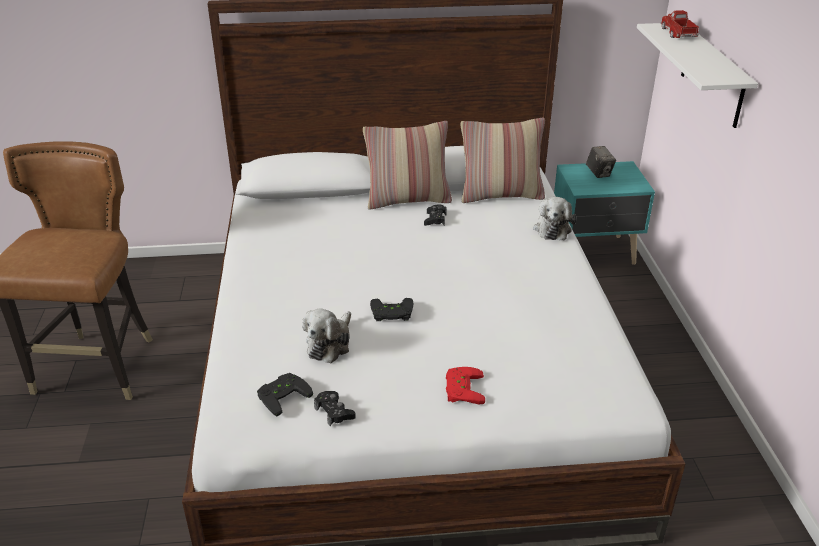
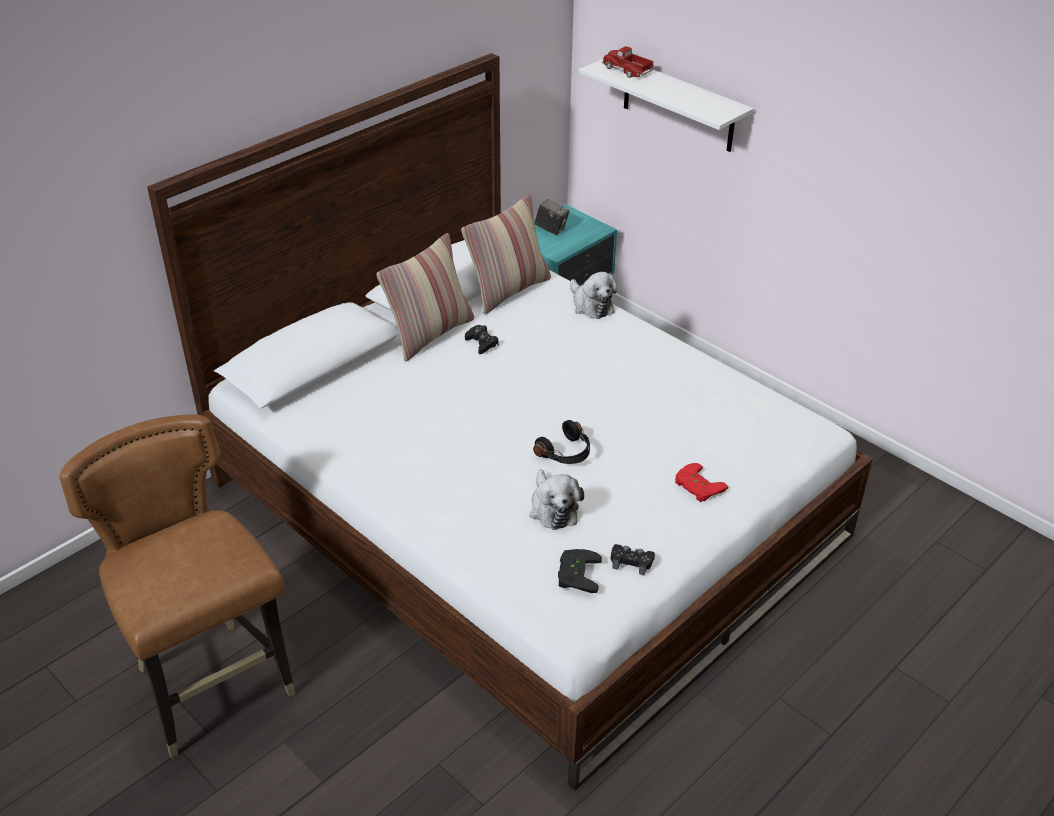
camera: 40 degrees left, 5 degrees up
(391, 313) = (566, 453): black game controller -> black headphones

